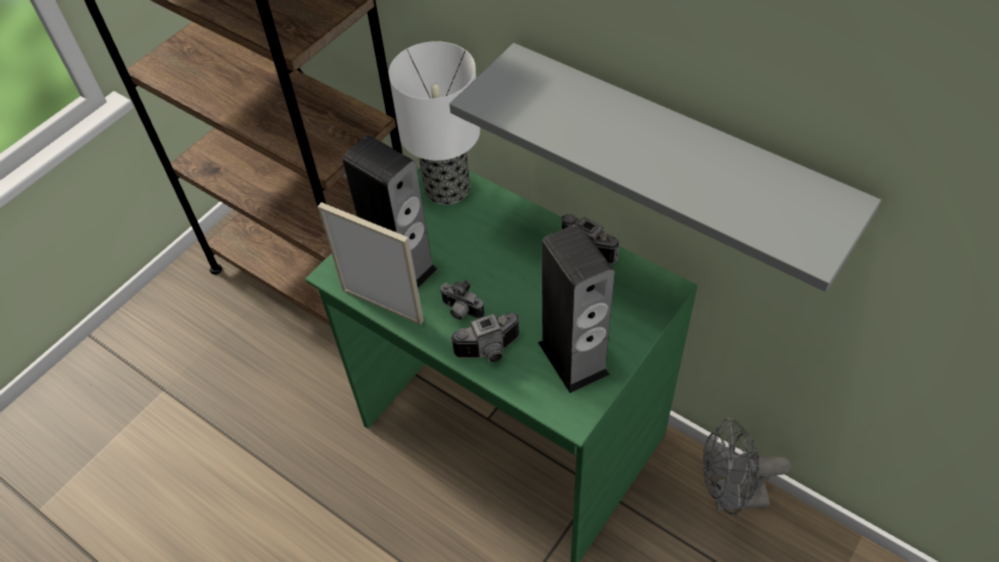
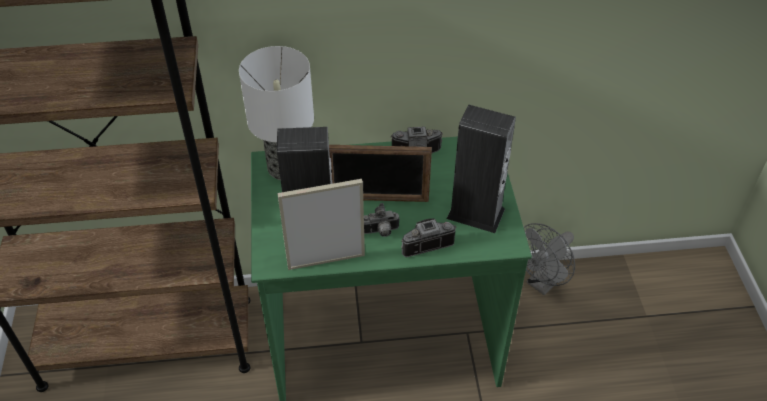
camera: 45 degrees left, 5 degrees down
(490, 351) = (425, 242): camera -> camera turned 135 degrees counterclockwise
(494, 276) = (378, 199): none -> picture frame
(676, 153) = (465, 44): grey shelf -> none

